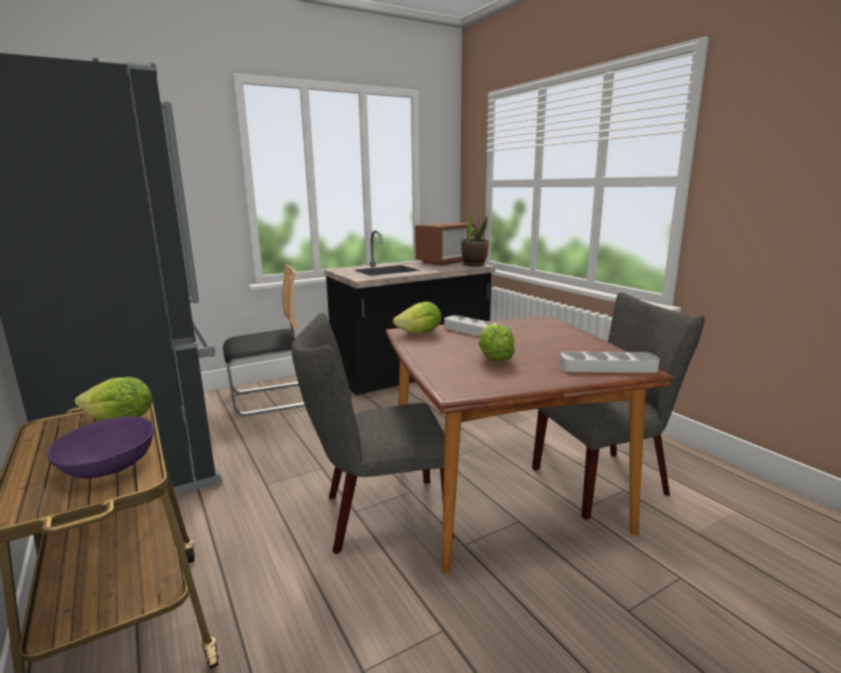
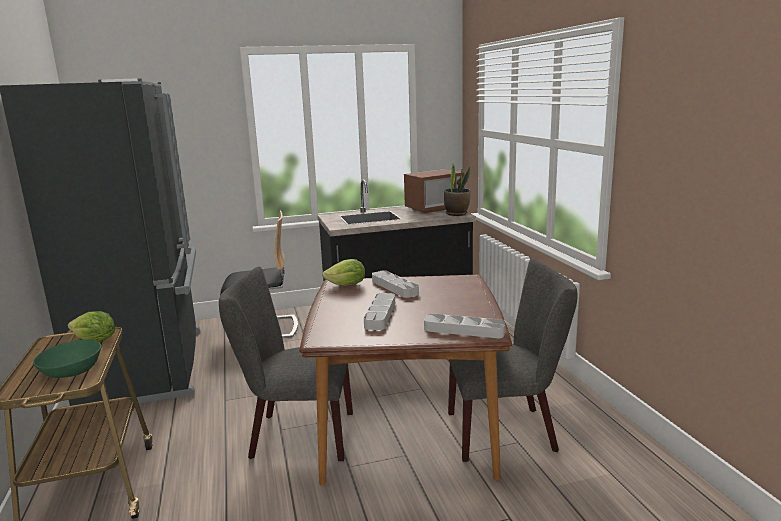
camera: 15 degrees right, 0 degrees up
(109, 466) = (72, 372): purple bowl -> green bowl
(494, 359) = (380, 315): lettuce -> grey tray

